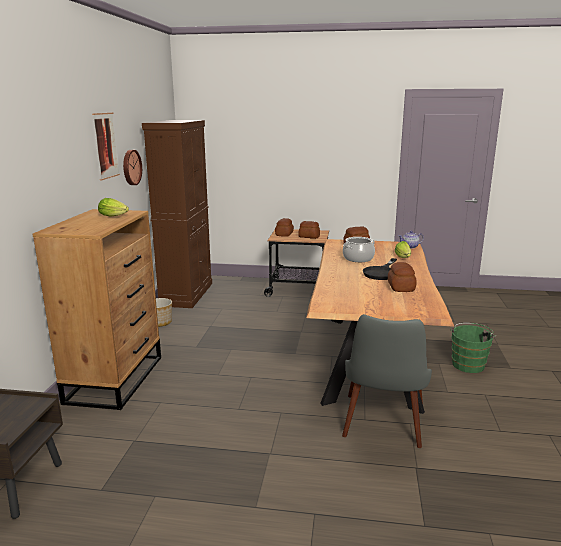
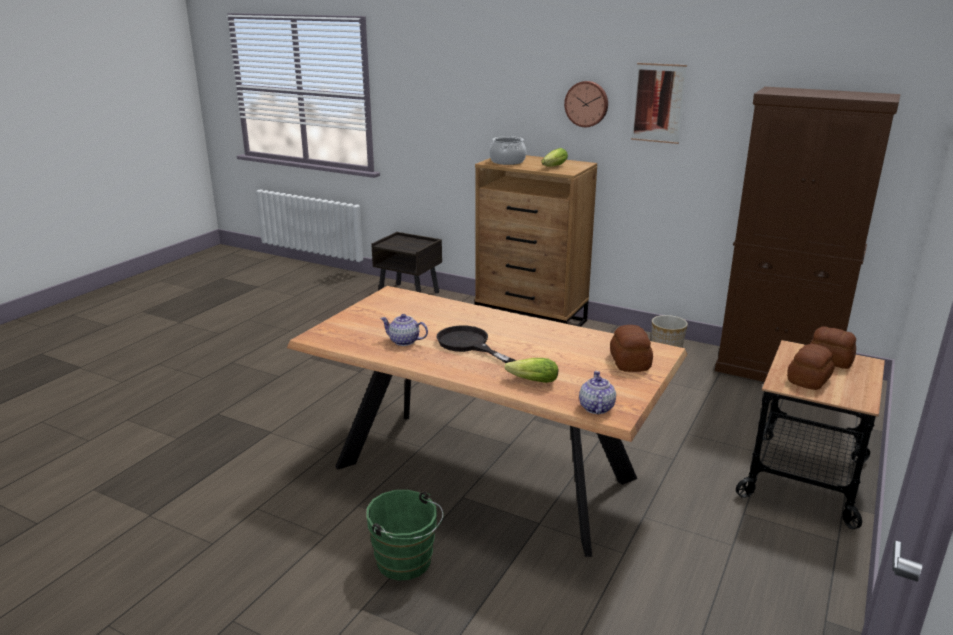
camera: 110 degrees right, 5 degrees up
(131, 167) = (718, 142): wall clock -> wall clock (587, 103)
(358, 258) = (547, 345): cooking pot -> cooking pot (507, 161)
(383, 427) = (338, 433): grey chair -> none
(401, 287) = (404, 341): bread -> teapot

